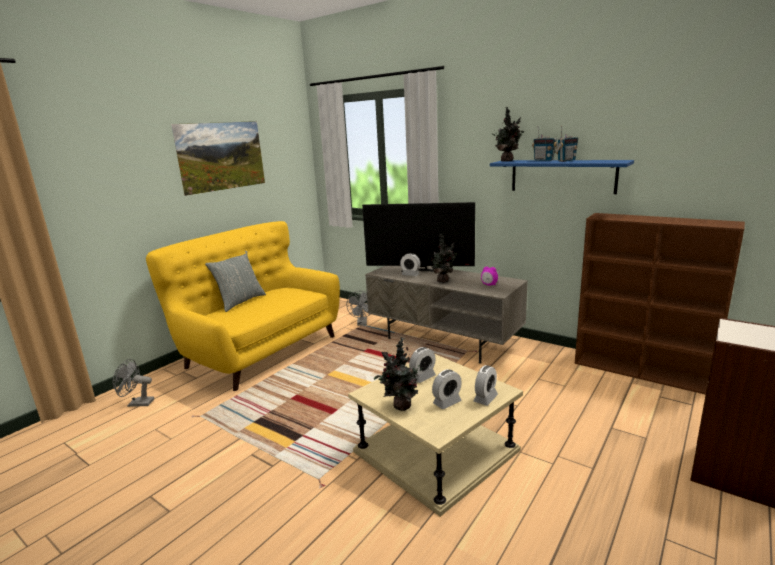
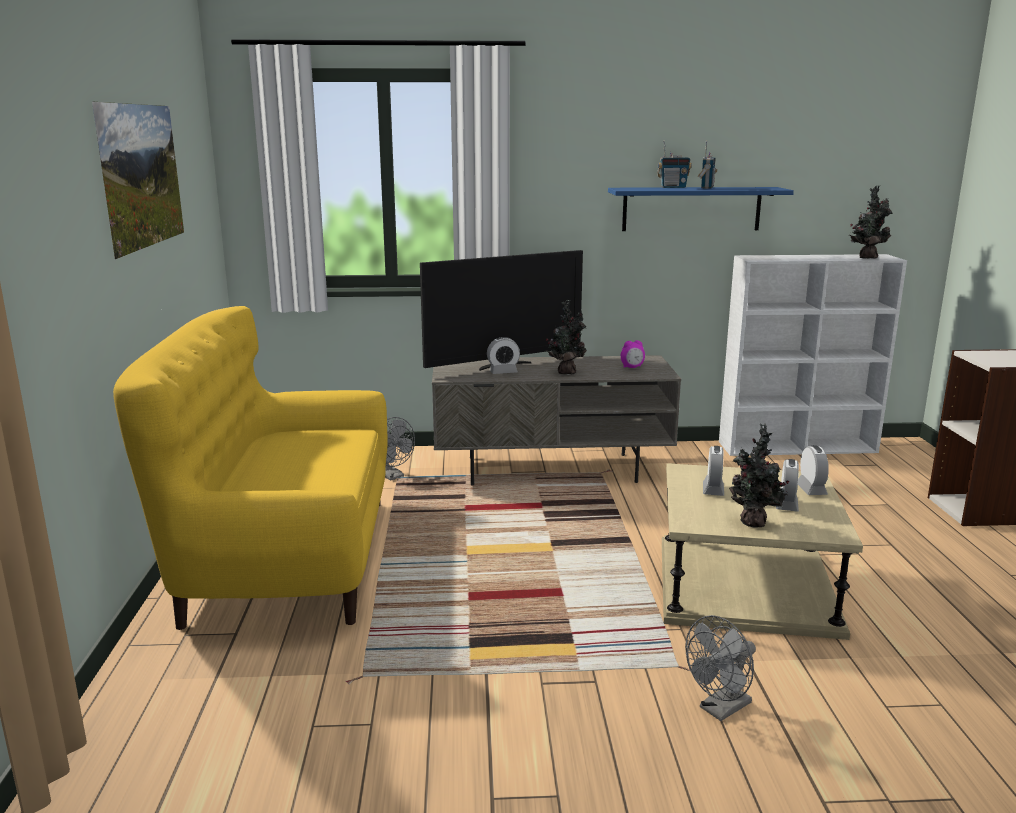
camera: 40 degrees left, 0 degrees up
(137, 403) = (188, 711): grey fan -> grey fan (720, 709)
(240, 302) = (239, 470): grey pillow -> none
(507, 161) = (626, 188): potted plant -> potted plant (867, 258)
(642, 372) = (798, 447): brown bookcase -> white bookcase

